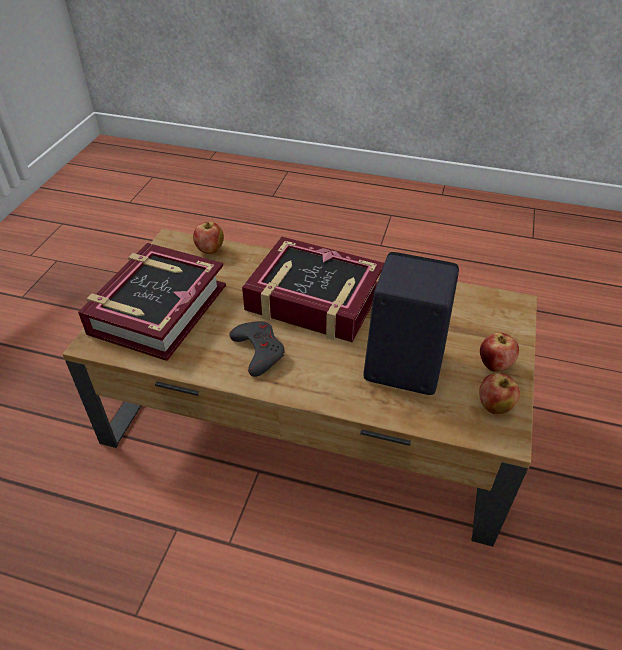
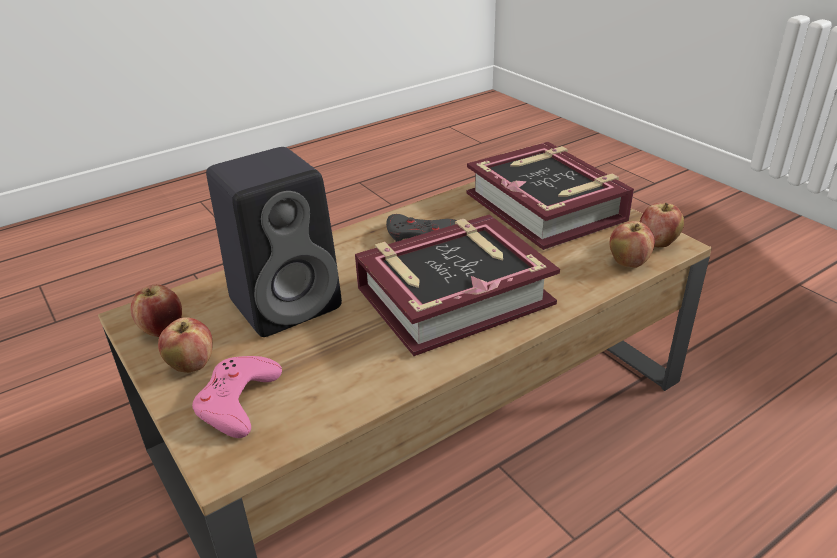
camera: 130 degrees right, 10 degrees down
(174, 247) = (657, 243): none -> apple
(486, 326) = (237, 401): none -> pink game controller

